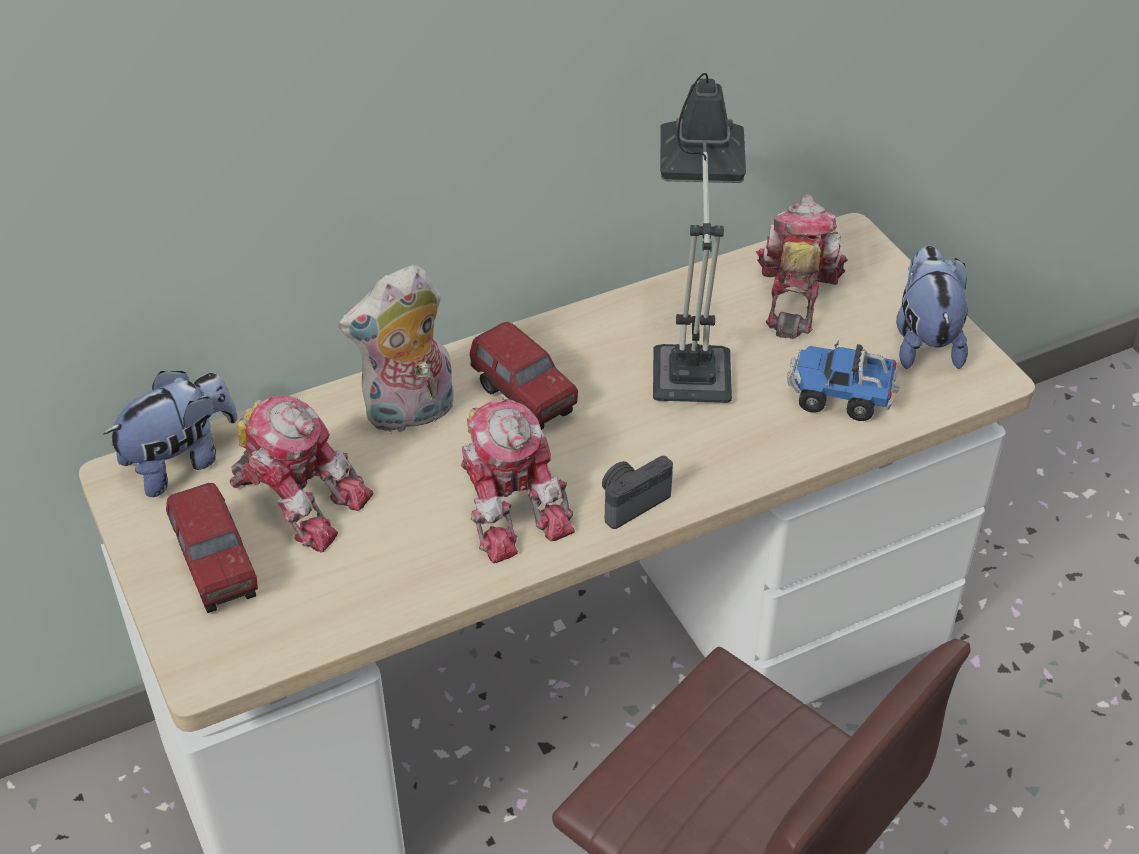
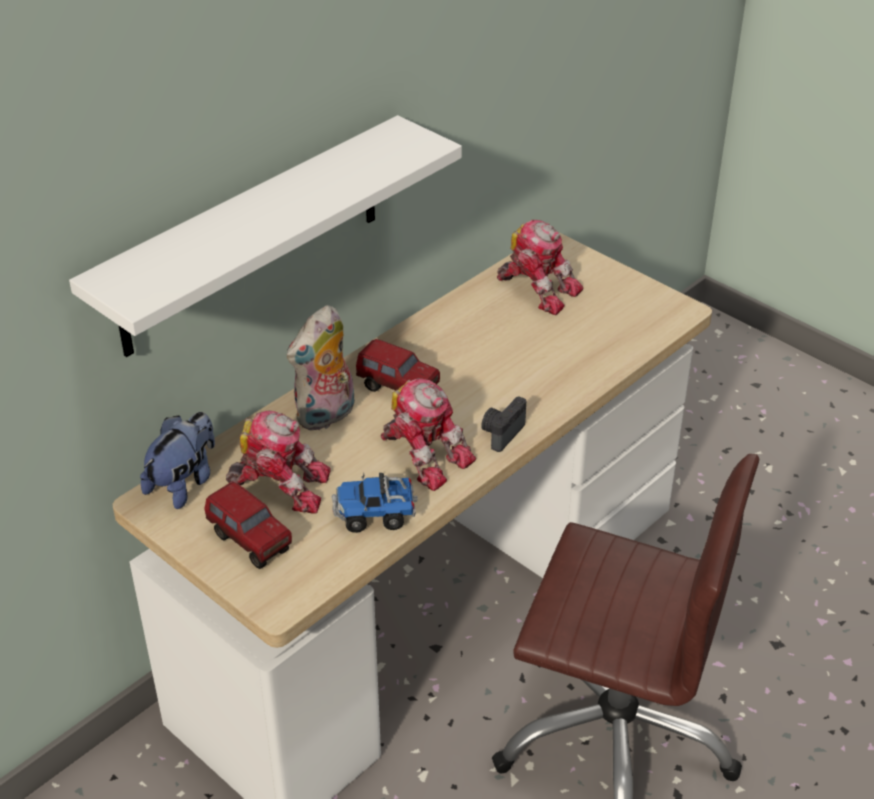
camera: 20 degrees left, 5 degrees down
(325, 147) = (251, 237): none -> white shelf
(691, 362) = (494, 342): table lamp -> none
(794, 295) = (538, 288): toy robot -> toy robot turned 135 degrees clockwise
(840, 397) = (599, 342): toy truck -> toy truck (375, 515)
(924, 341) = (633, 298): plush toy -> none

